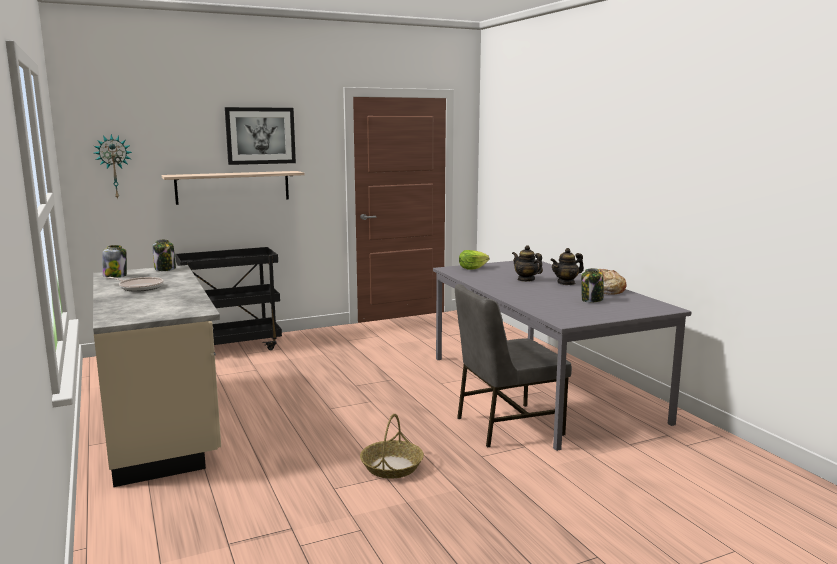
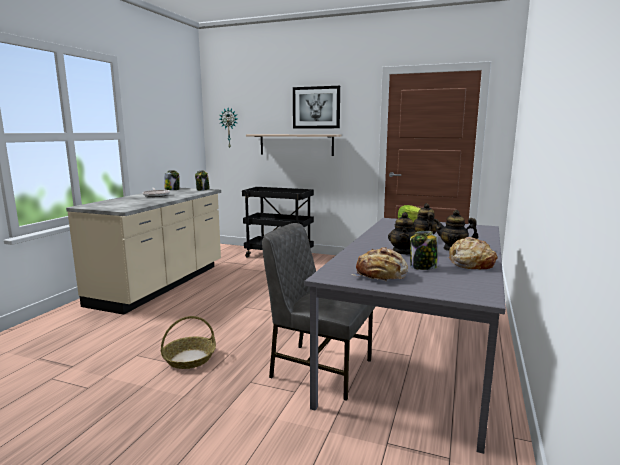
camera: 45 degrees right, 0 degrees up
(547, 293) = (403, 252): none -> teapot
(590, 312) = (381, 275): none -> bread

